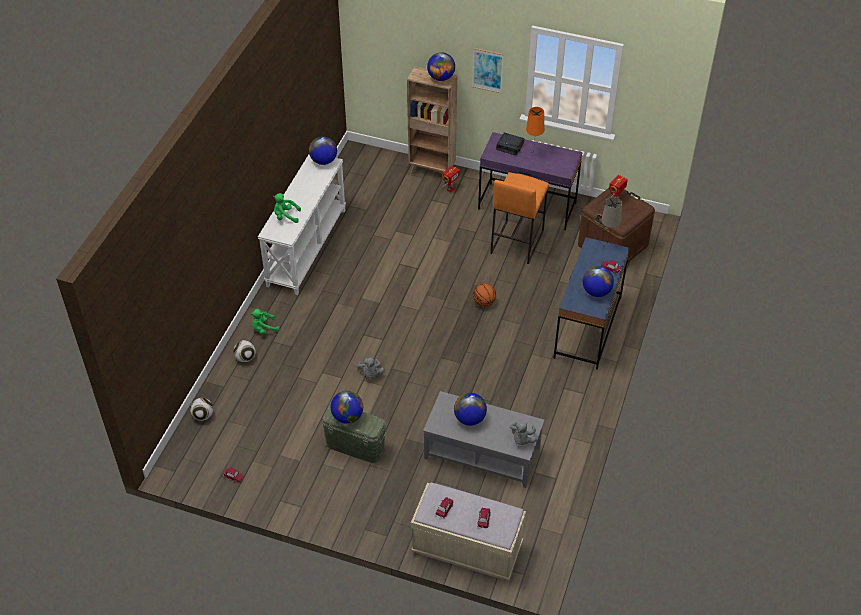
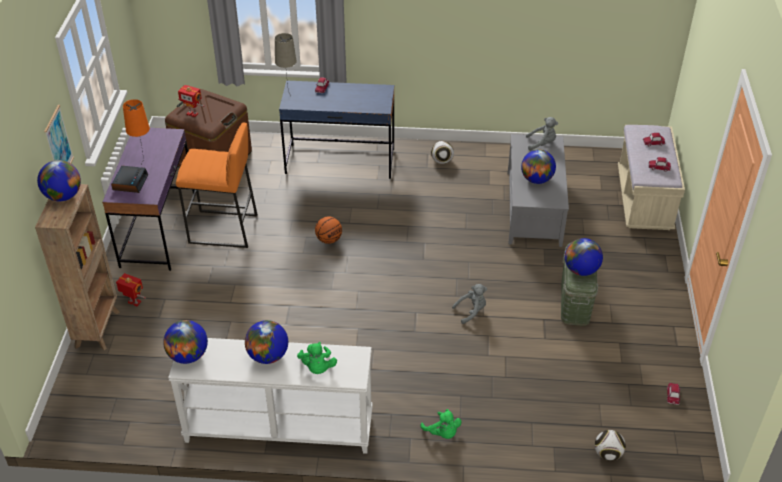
camera: 105 degrees left, 5 degrees down
(245, 358) = (498, 438): football -> football (442, 161)
(596, 292) = (358, 93): globe -> globe (268, 356)

